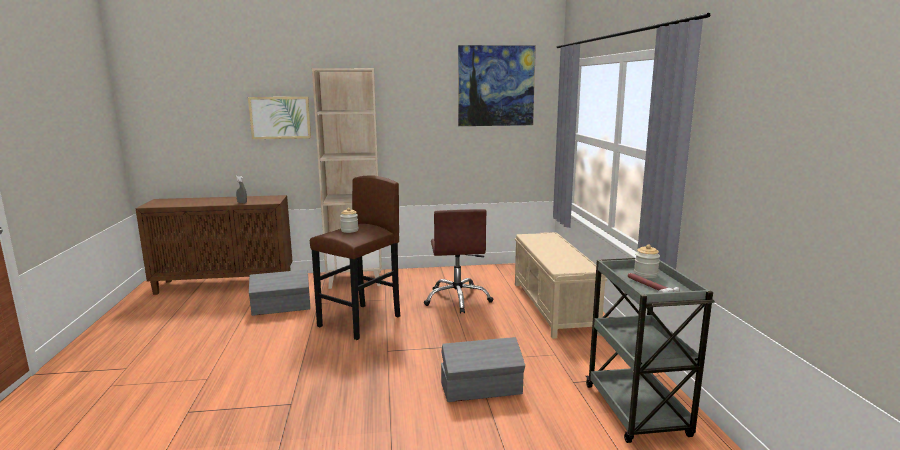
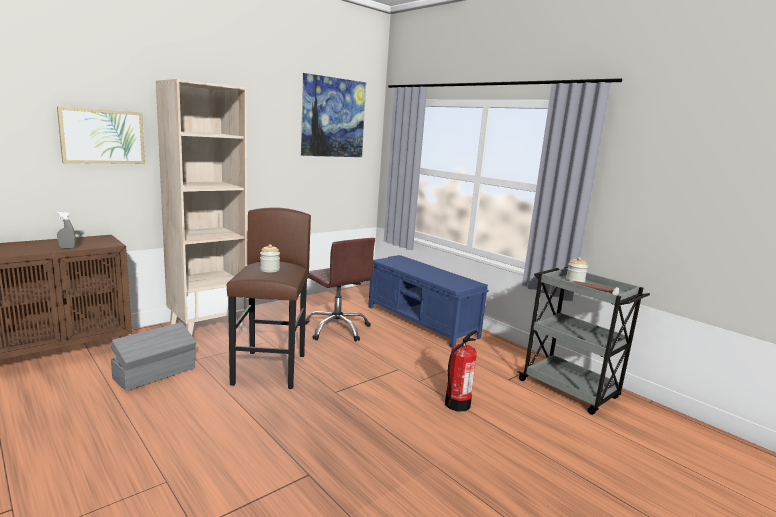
camera: 35 degrees left, 0 degrees up
(482, 389) = (457, 404): grey storage box -> fire extinguisher
(553, 307) = (422, 322): beige bench -> blue bench

